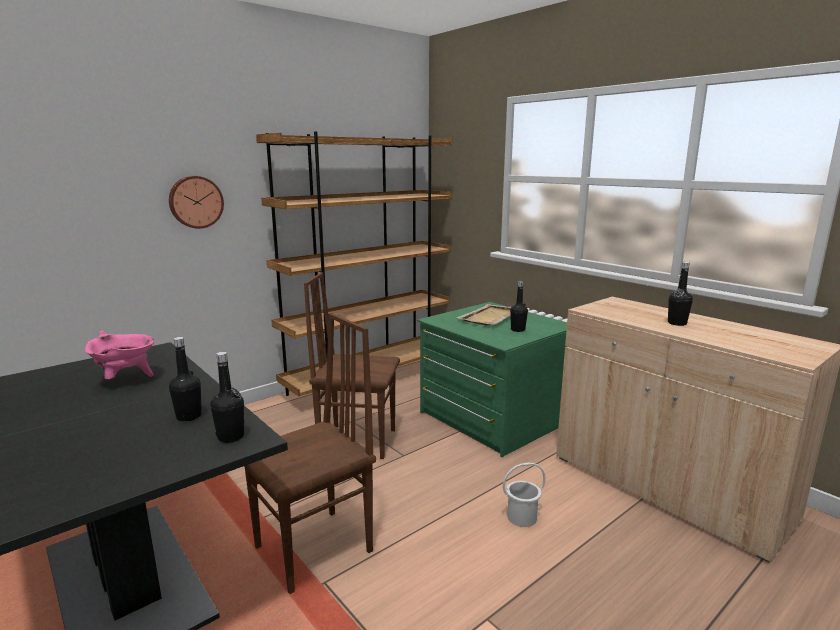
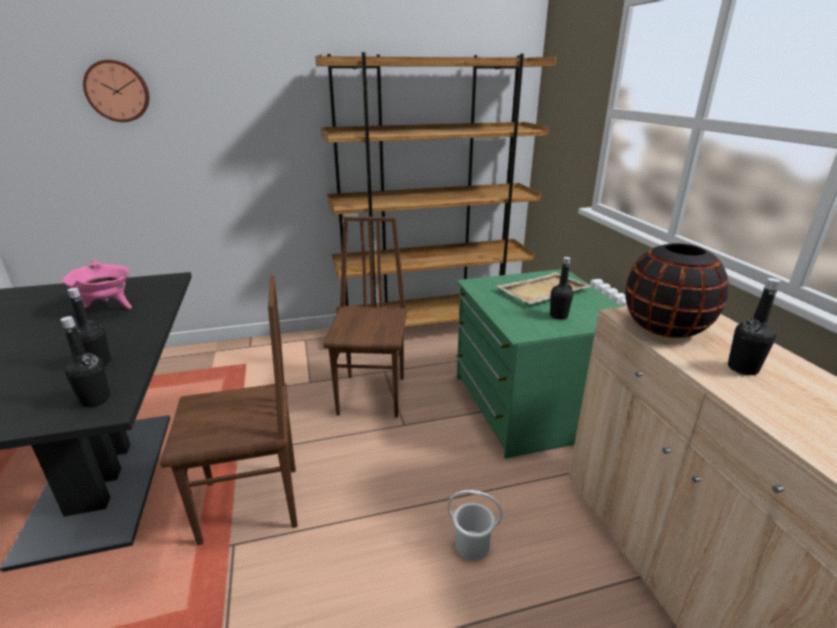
camera: 25 degrees right, 10 degrees up
(195, 202) = (255, 130): wall clock -> wall clock (118, 91)
(357, 440) = (373, 395): brown chair -> brown chair turned 60 degrees clockwise
(616, 312) = (664, 328): none -> black vase

